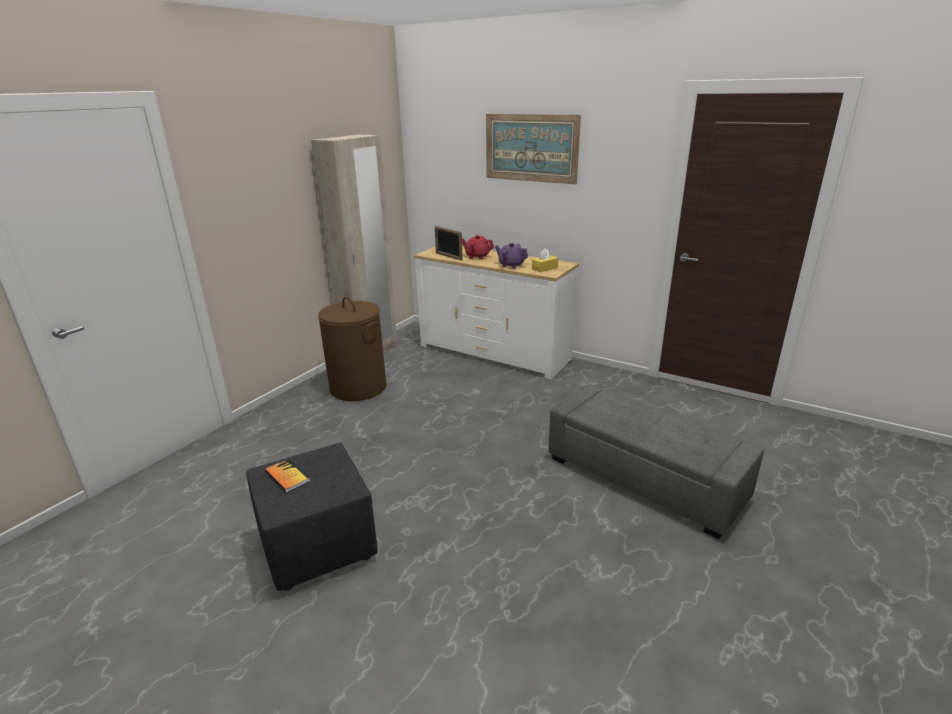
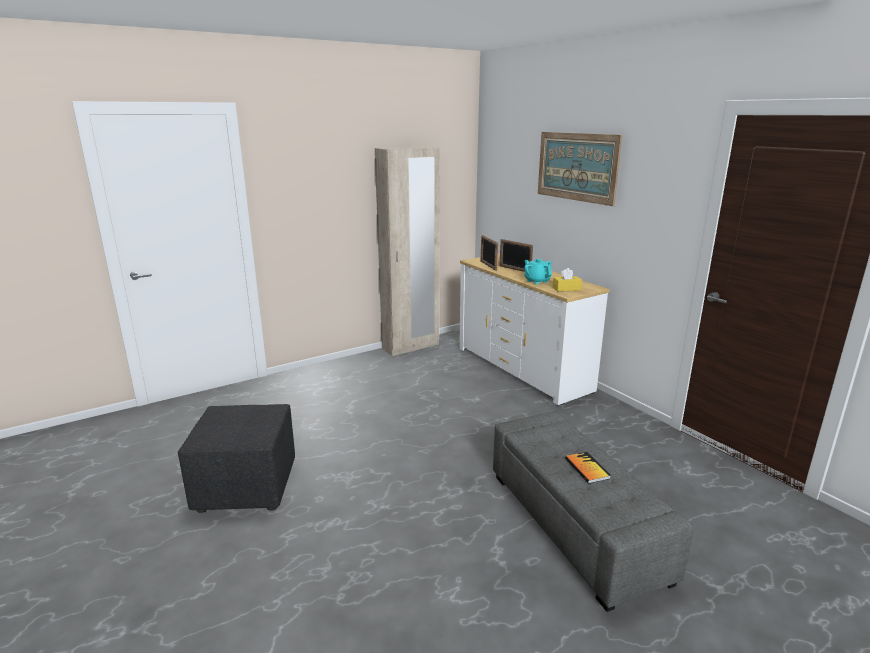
camera: 25 degrees right, 5 degrees down
(287, 476) = (227, 418): book -> book (587, 468)
(358, 387) = (378, 372): brown laundry basket -> none
(477, 256) = (514, 269): red teapot -> picture frame
(511, 265) = (537, 281): purple teapot -> turquoise teapot

